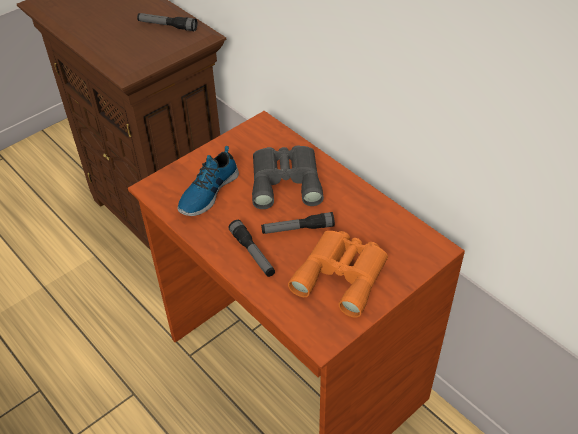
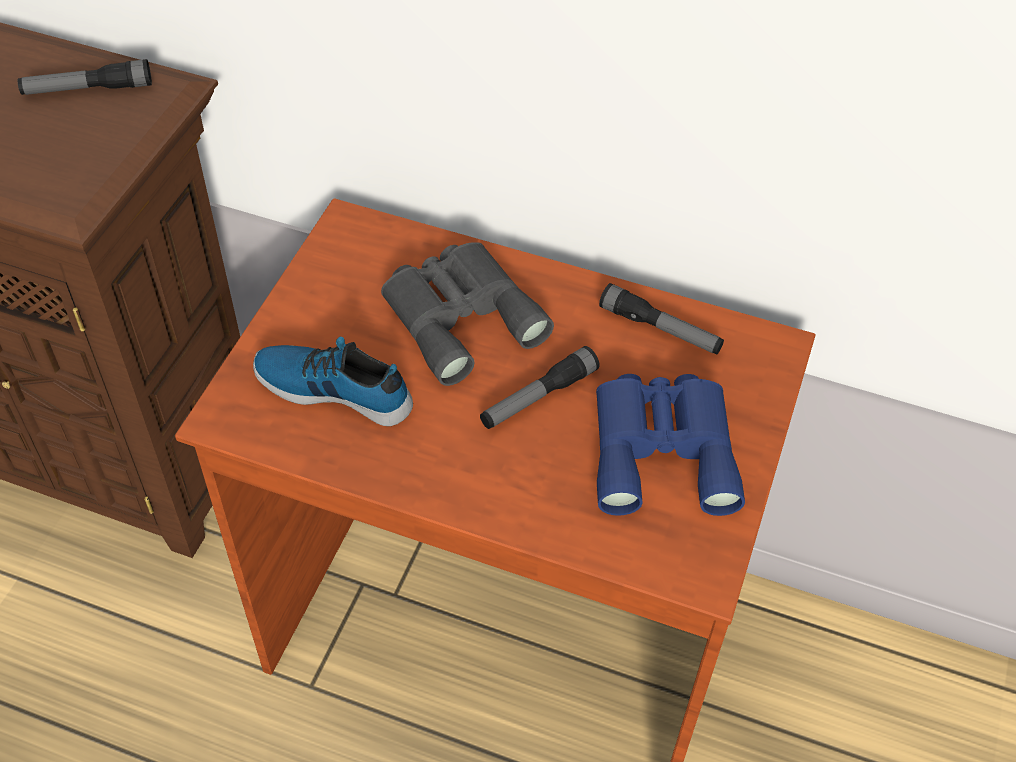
camera: 30 degrees left, 5 degrees up
(207, 192) = (335, 388): shoe -> shoe turned 105 degrees clockwise
(252, 253) = (491, 471): flashlight -> flashlight (660, 329)
(342, 274) = (662, 448): orange binoculars -> blue binoculars

